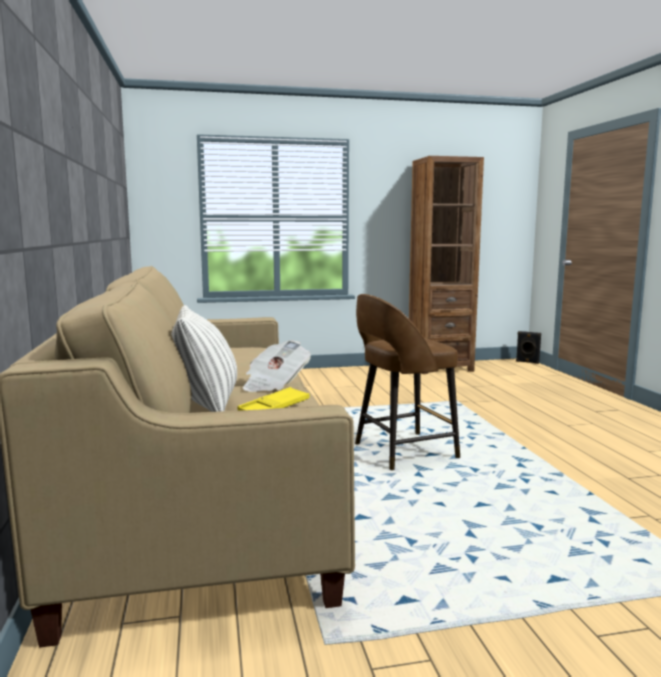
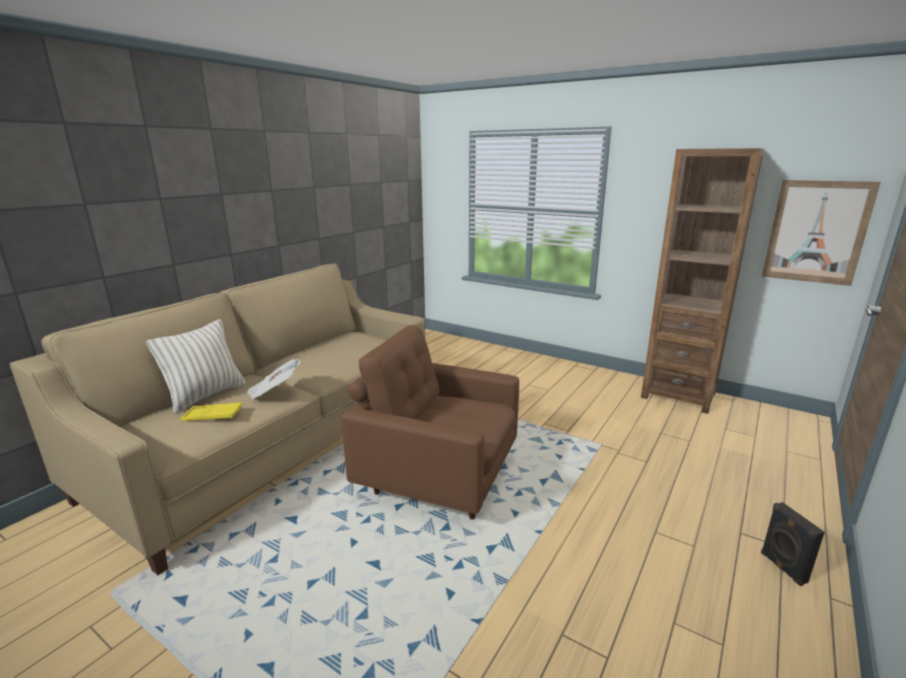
camera: 45 degrees right, 10 degrees up
(402, 451) = (437, 477): brown stool -> brown armchair
(500, 222) = (816, 232): none -> picture
(527, 362) = (815, 424): black speaker -> black speaker (782, 568)

